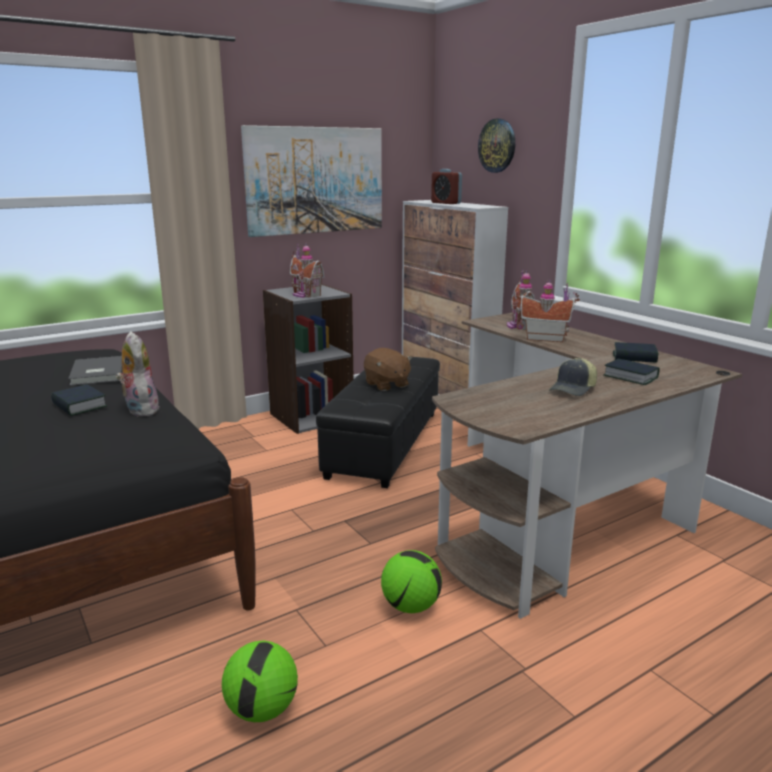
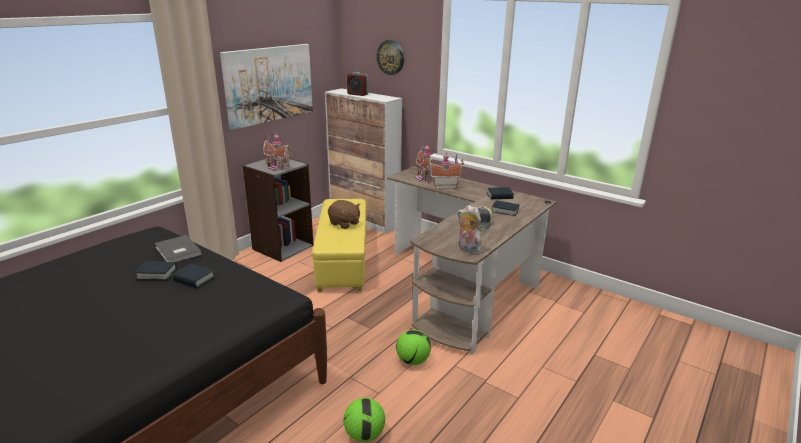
camera: 20 degrees left, 5 degrees up
(42, 393) = (157, 274): none -> book
(140, 410) = (235, 275): plush toy -> plush toy (467, 250)
(384, 443) = (342, 260): black ottoman -> yellow ottoman

